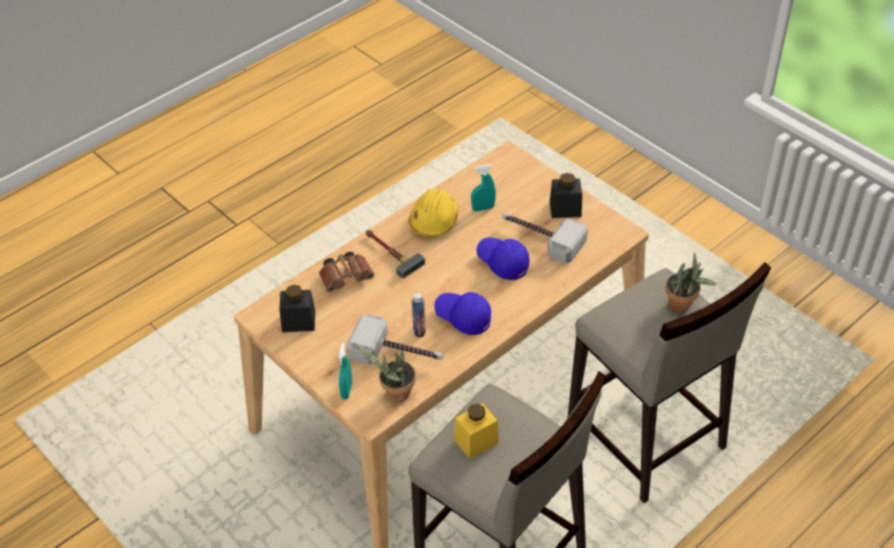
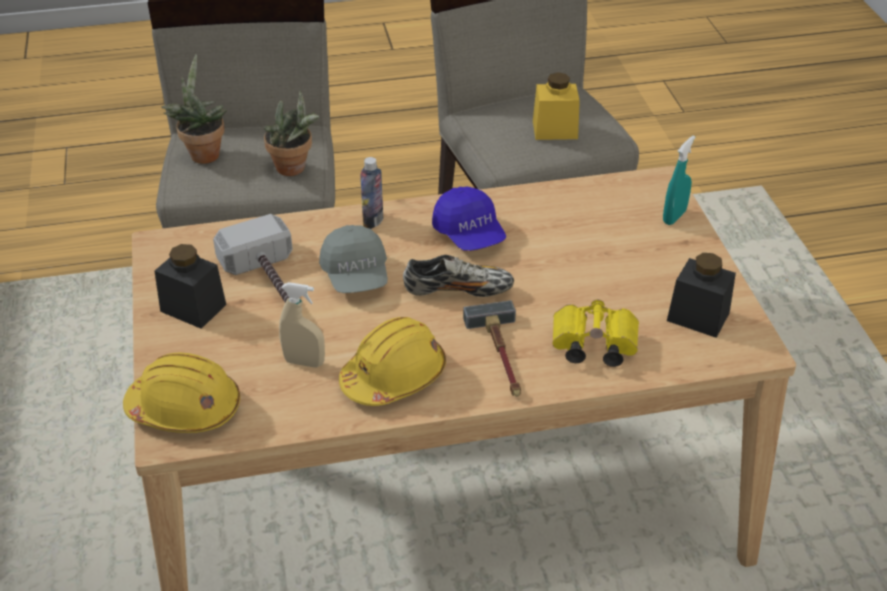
camera: 150 degrees left, 5 degrees down
(347, 278) = (591, 346): brown binoculars -> yellow binoculars
(395, 394) = (616, 193): potted plant -> potted plant (295, 169)
(398, 354) = (583, 228): hammer -> none
(419, 330) = (537, 243): bottle -> bottle (373, 221)
(440, 278) = (458, 291): none -> shoe
(483, 208) = (304, 362): turquoise spray bottle -> beige spray bottle
(502, 262) = (356, 275): blue cap -> grey cap
(514, 167) = (185, 409): none -> yellow hard hat

